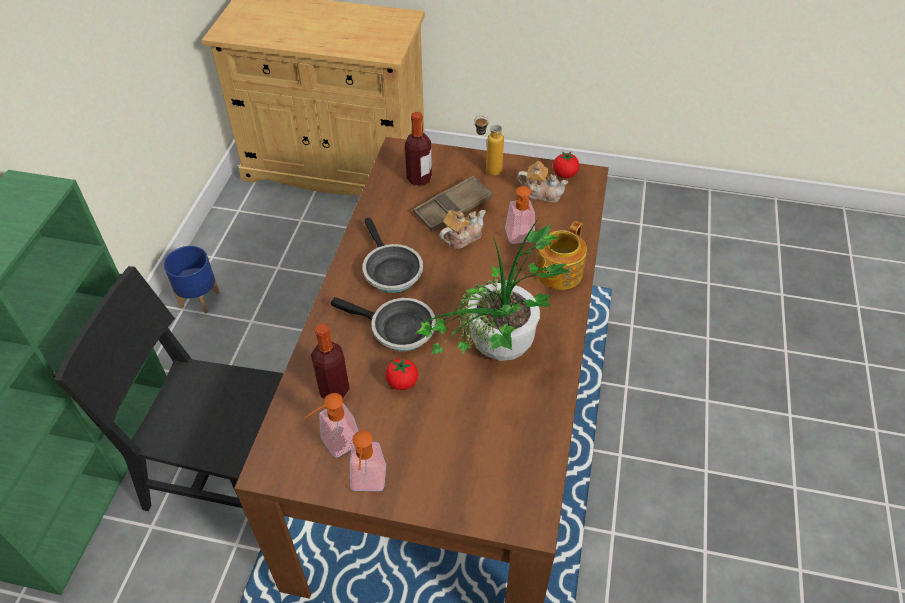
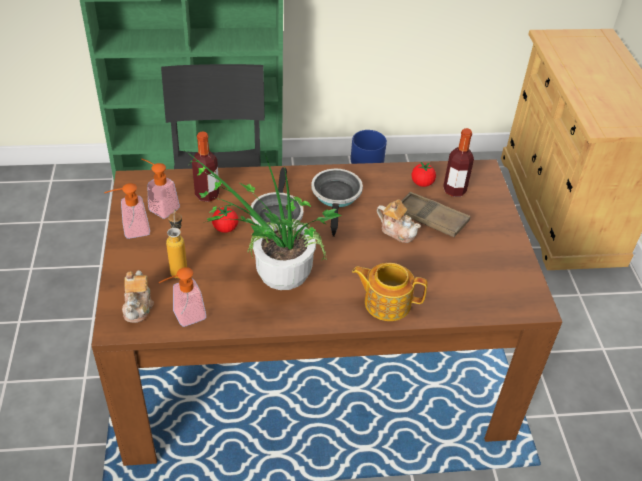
camera: 70 degrees right, 5 degrees down
(390, 271) = (336, 197): frying pan -> frying pan turned 135 degrees clockwise
(487, 170) = (495, 231): bottle -> bottle (179, 267)
(520, 239) = (416, 270): soap dispenser -> soap dispenser (184, 317)
(541, 193) = (487, 274): teapot -> teapot (138, 306)
(564, 174) = (526, 287): tomato -> tomato (422, 183)

